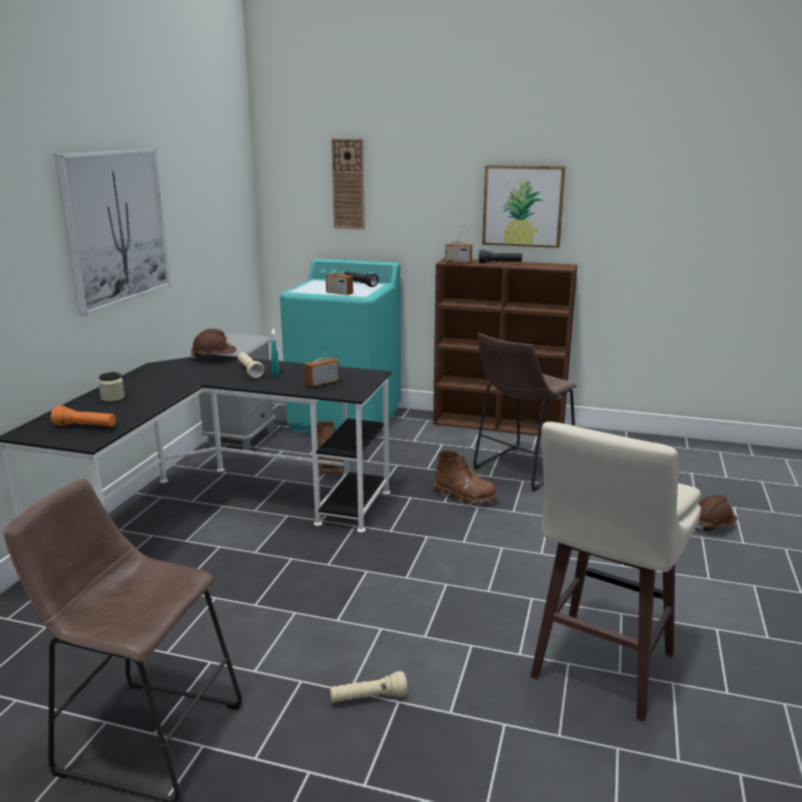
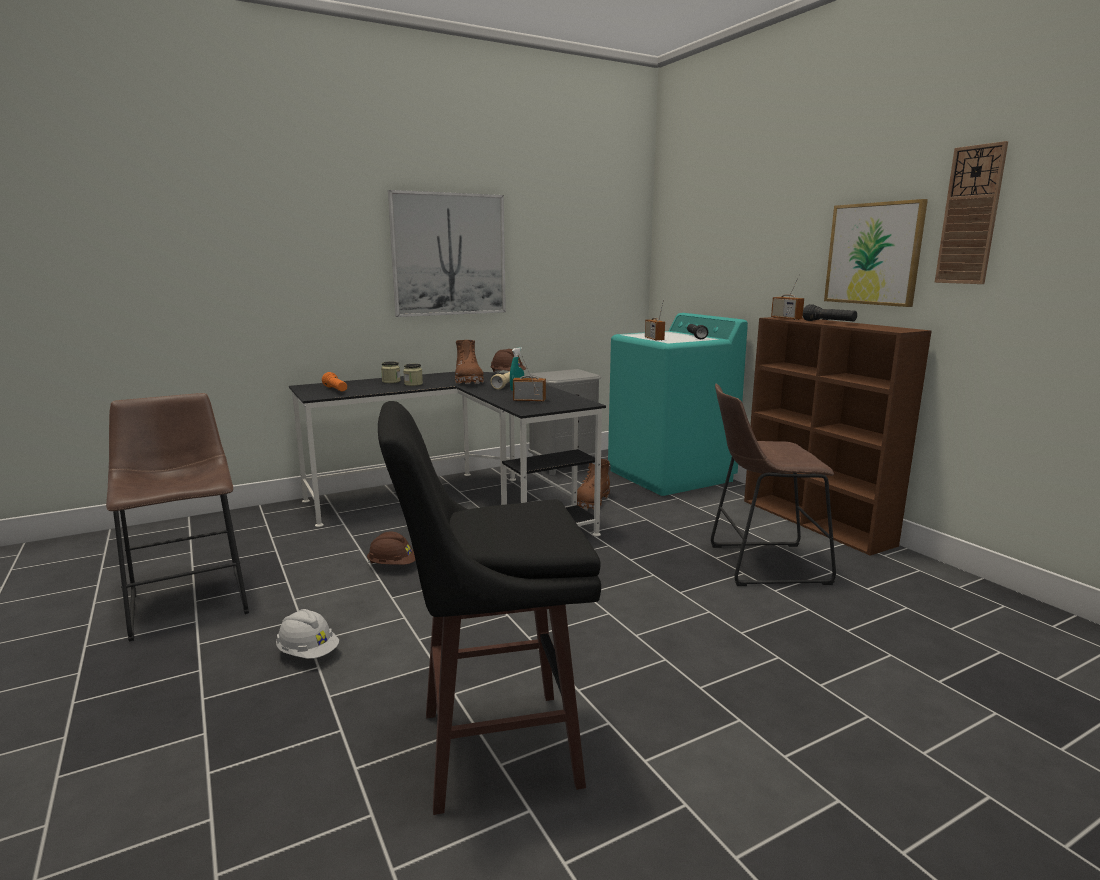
camera: 45 degrees right, 5 degrees down
(150, 394) = (413, 384): none -> jar
(348, 184) = (715, 237): wall clock -> wall clock (970, 215)
(368, 698) = (308, 653): beige flashlight -> white hard hat
(465, 496) = (658, 563): brown boot -> brown boot (468, 381)
(600, 667) = (493, 748): beige stool -> black stool
(712, 526) = (909, 713): brown hard hat -> brown hard hat (393, 565)

